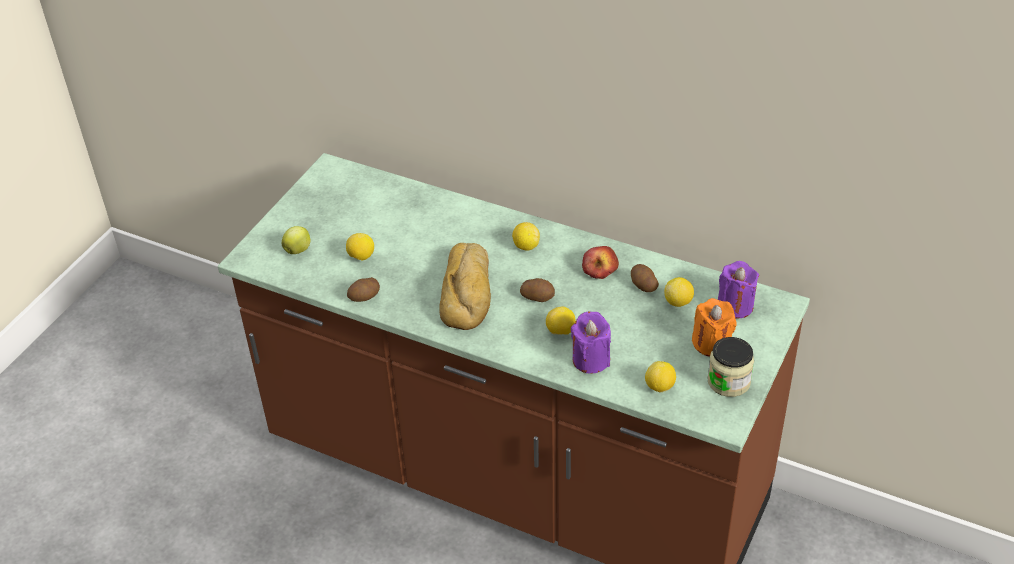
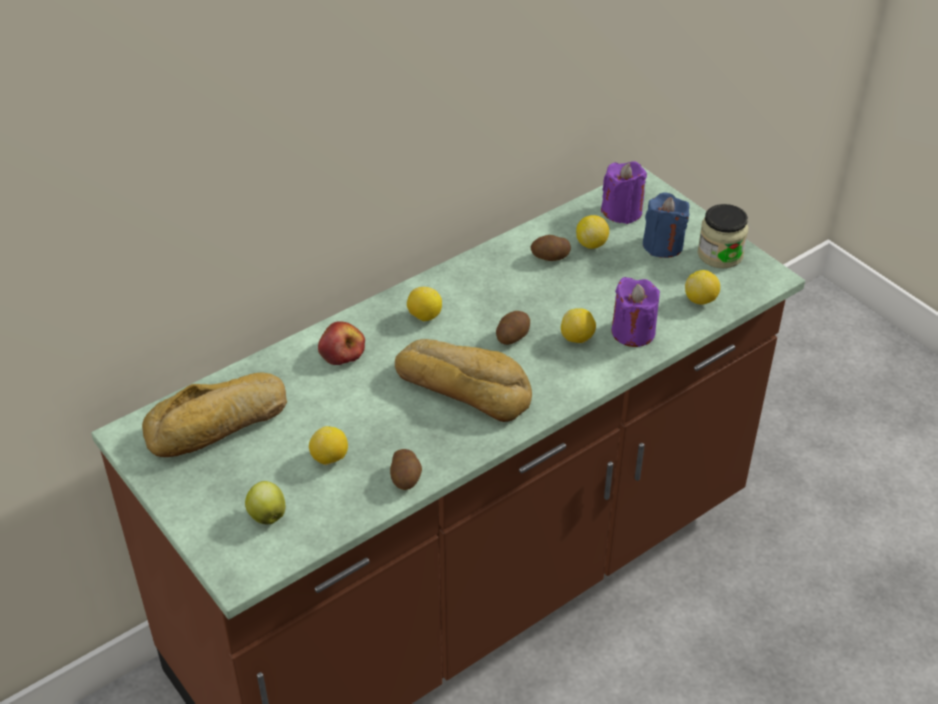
camera: 65 degrees left, 0 degrees up
(360, 199) = (219, 425): none -> bread
(600, 269) = (504, 277): apple -> apple (342, 352)
(711, 343) = (663, 245): orange candle -> blue candle

